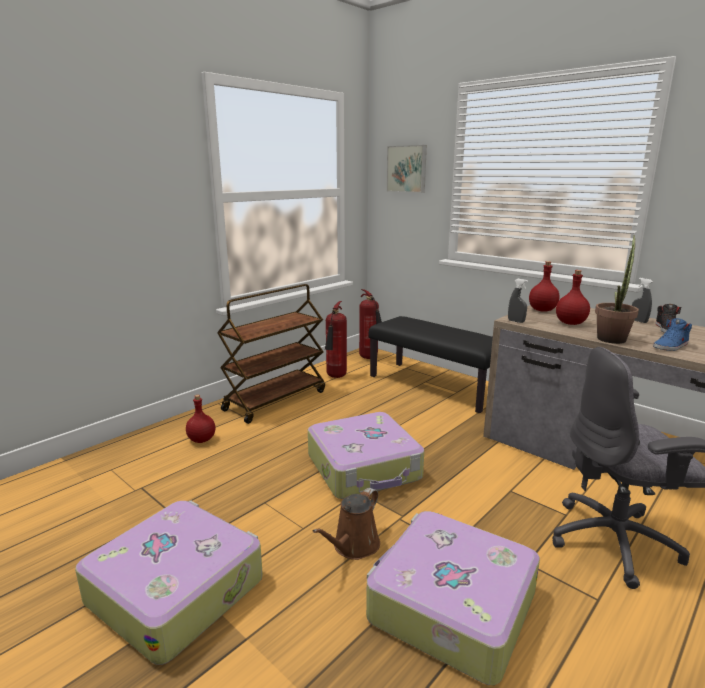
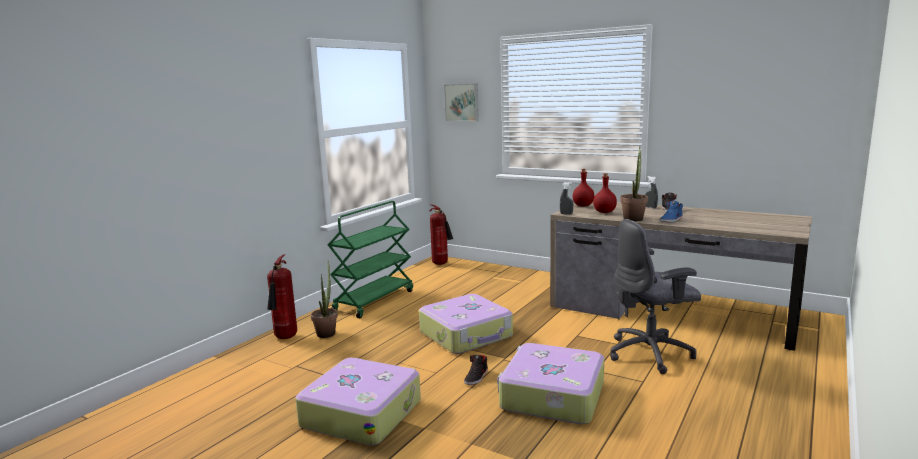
camera: 10 degrees left, 5 degrees down
(202, 439) = (327, 332): red bottle -> potted plant
(275, 400) = (374, 300): brown cart -> green cart
(336, 377) = (418, 280): fire extinguisher -> fire extinguisher (285, 338)
(353, 546) = (476, 377): brown watering can -> black shoe
(435, 386) = (503, 278): black bench -> none

